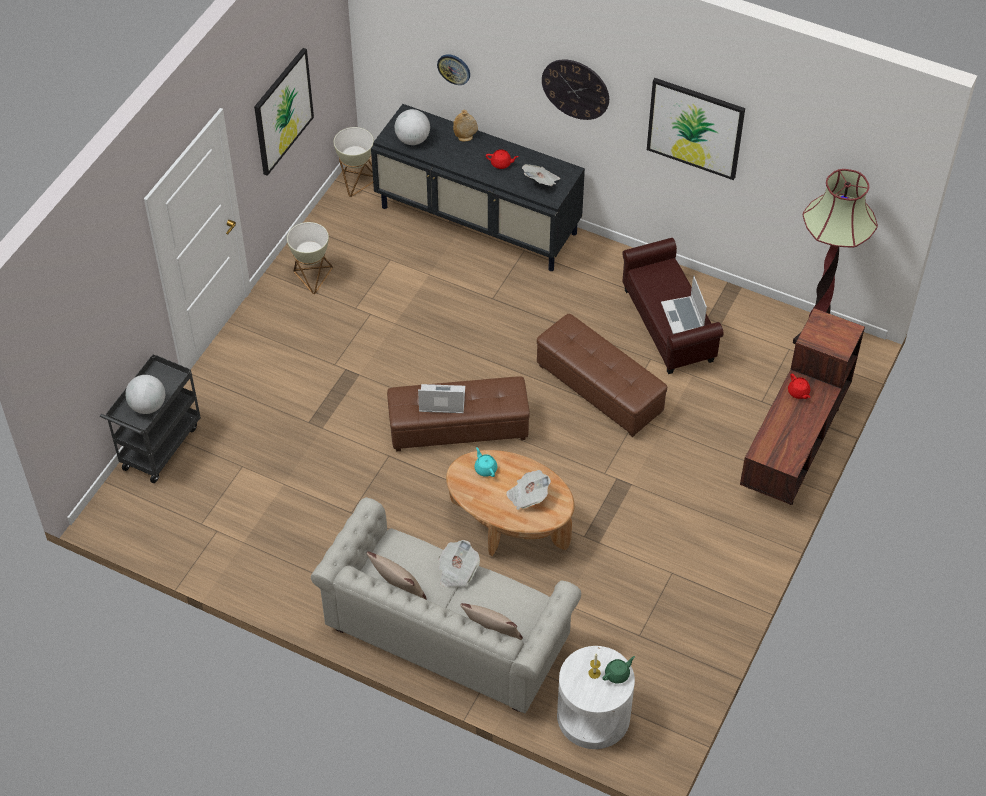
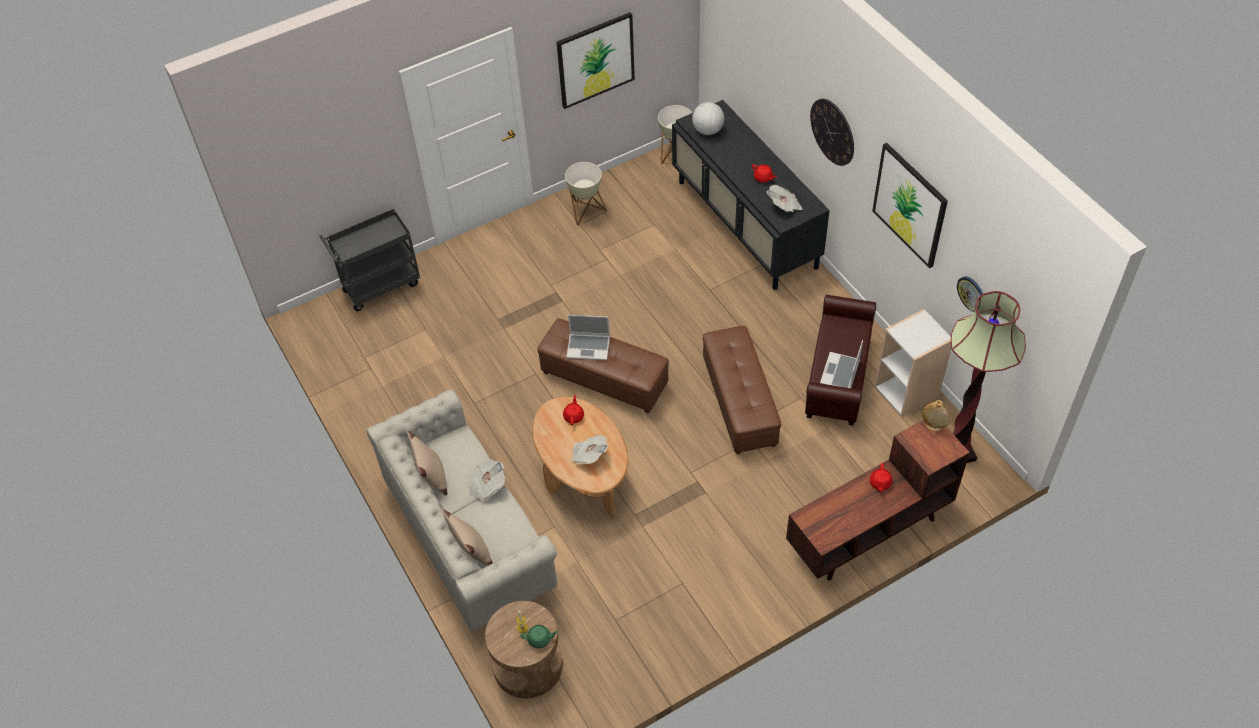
camera: 35 degrees right, 0 degrees up
(148, 406) = (363, 245): globe -> none
(441, 400) = (589, 347): laptop -> laptop turned 150 degrees clockwise
(454, 69) = (757, 80): wall clock -> wall clock (971, 293)
(465, 138) = (750, 146): beige vase -> beige vase (933, 426)
(485, 468) = (574, 416): turquoise teapot -> red teapot
(593, 716) = (527, 665): white side table -> brown side table
(736, 310) = (906, 392): none -> bookcase

